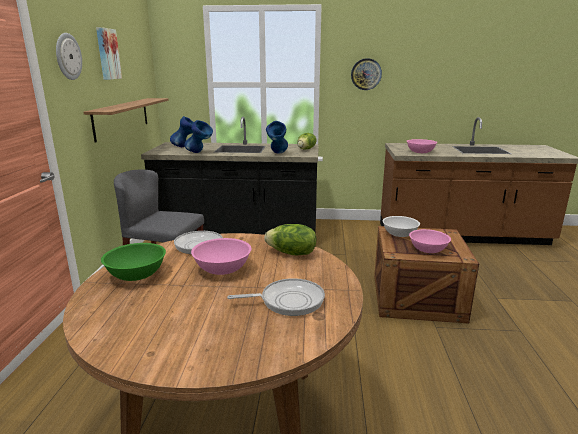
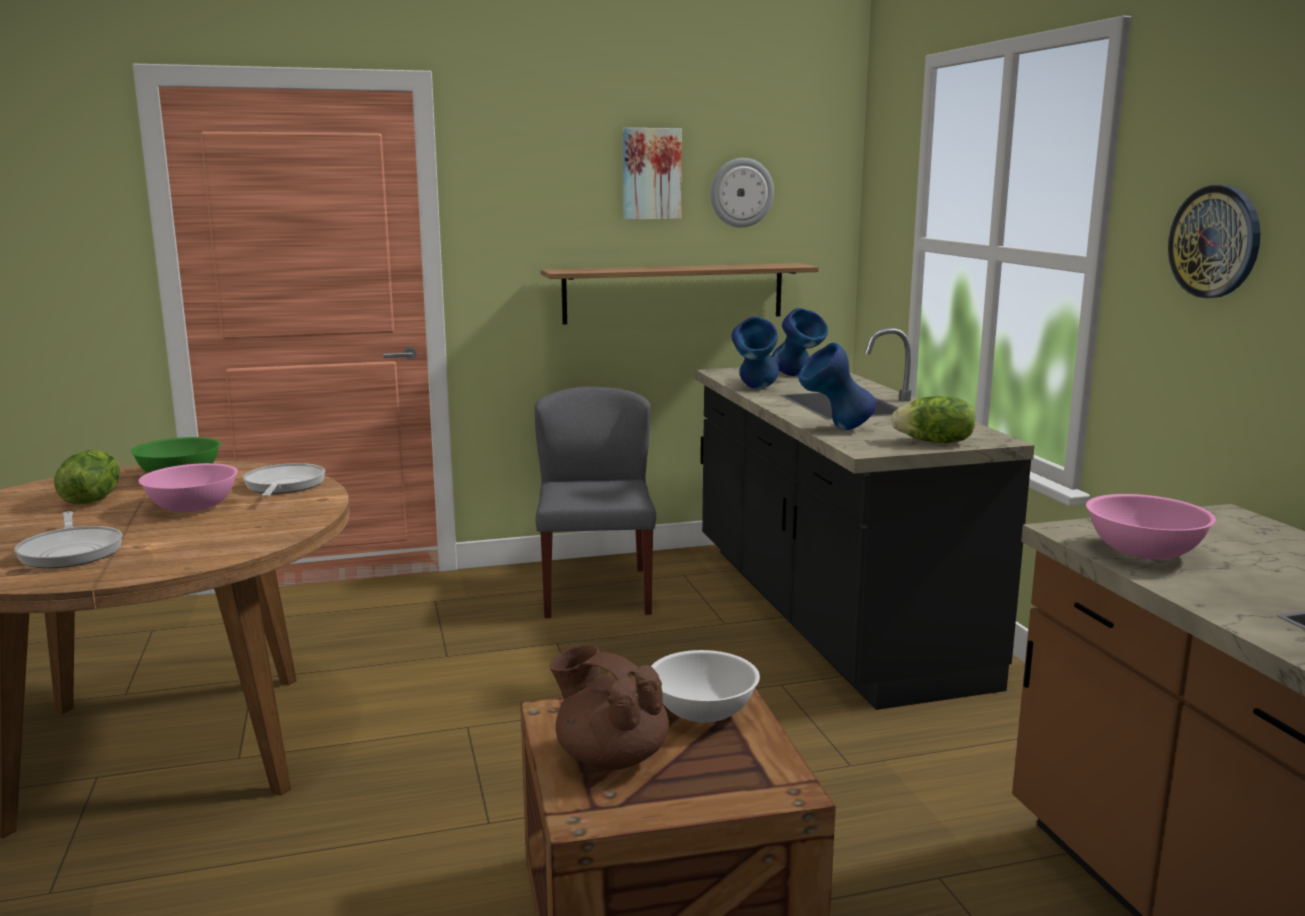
camera: 70 degrees right, 5 degrees down
(68, 56) = (519, 180): wall clock -> wall clock (741, 192)
(291, 253) = (253, 534): lettuce -> lettuce (92, 499)
(427, 250) = (610, 757): pink bowl -> brown teapot

